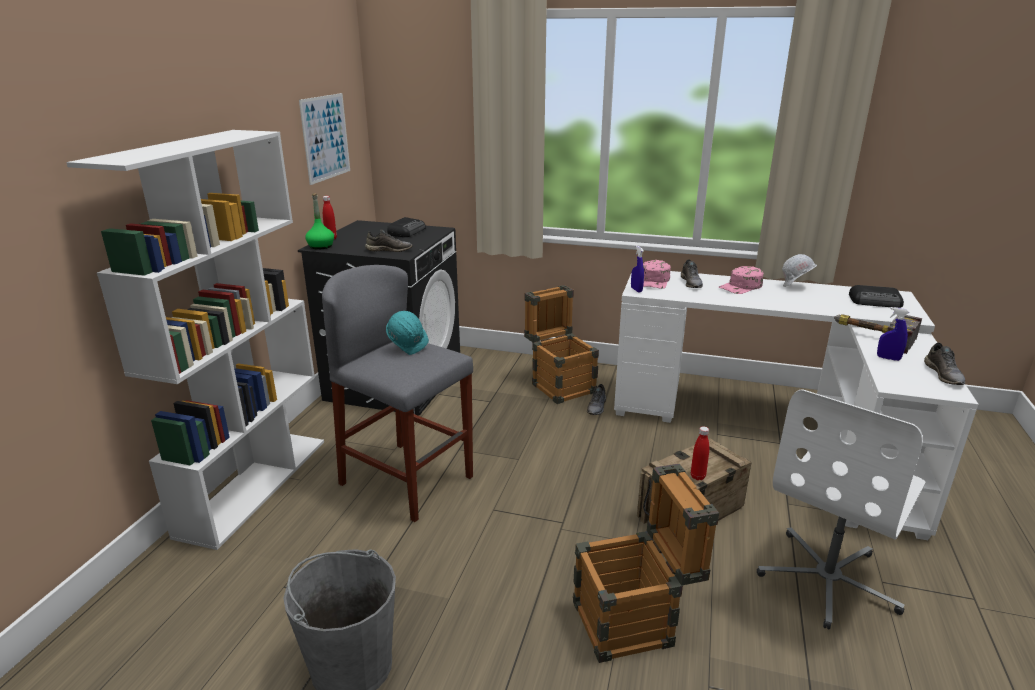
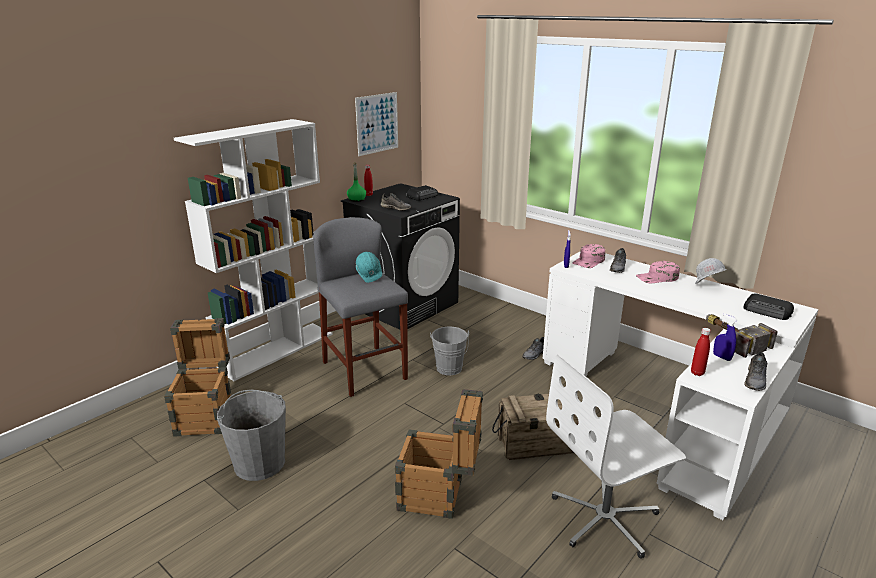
camera: 25 degrees right, 0 degrees up
(515, 451) = (449, 370): none -> grey bucket
(559, 385) = (519, 332): crate -> crate (207, 415)
(697, 476) = (535, 414): red bottle -> red bottle (697, 373)

